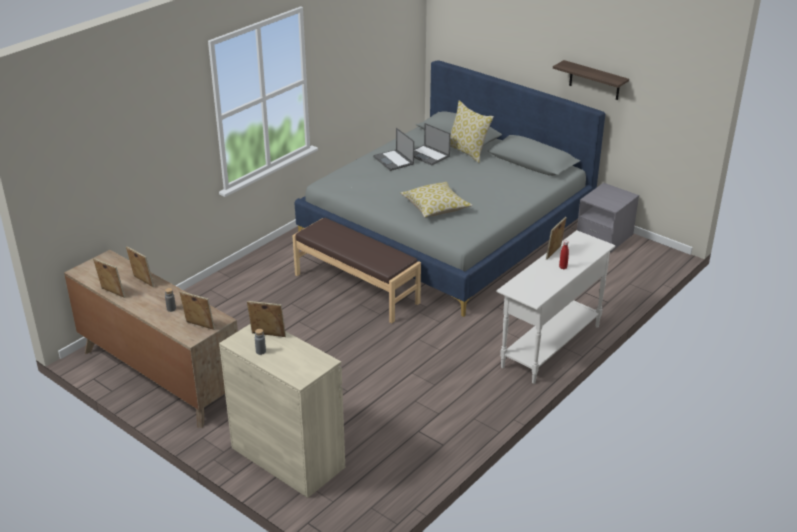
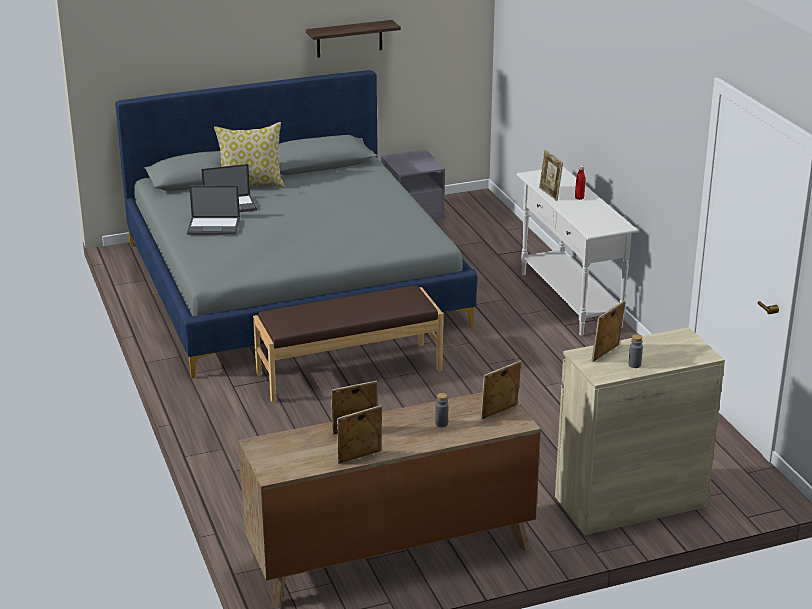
camera: 60 degrees left, 5 degrees down
(435, 208) = (353, 235): pillow -> none

